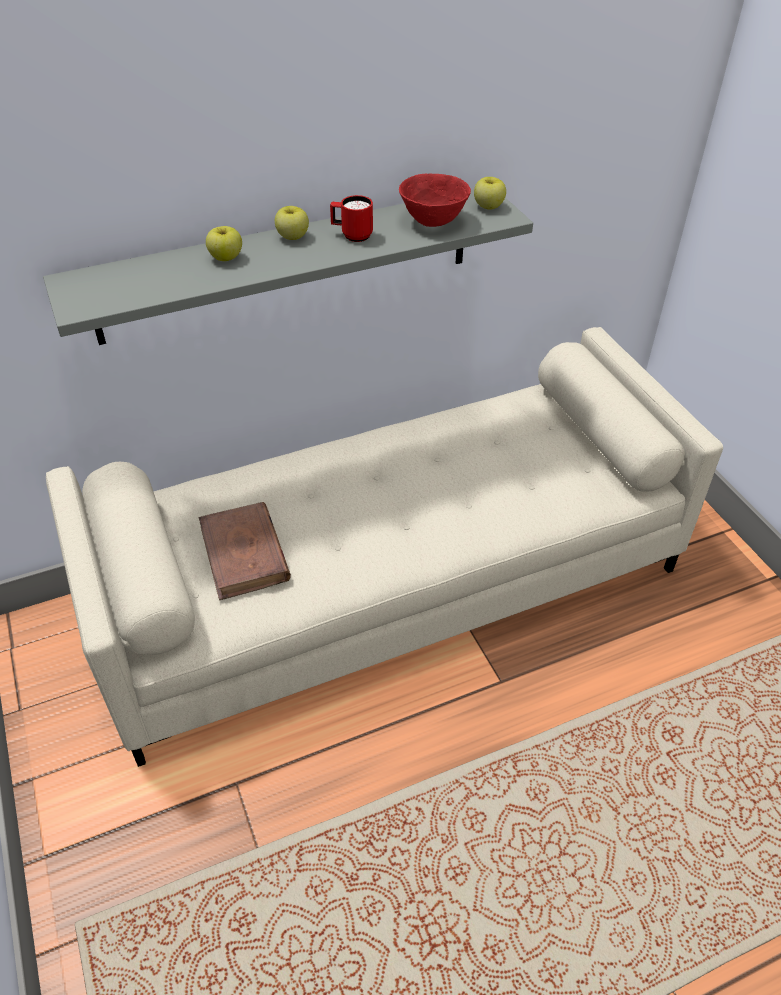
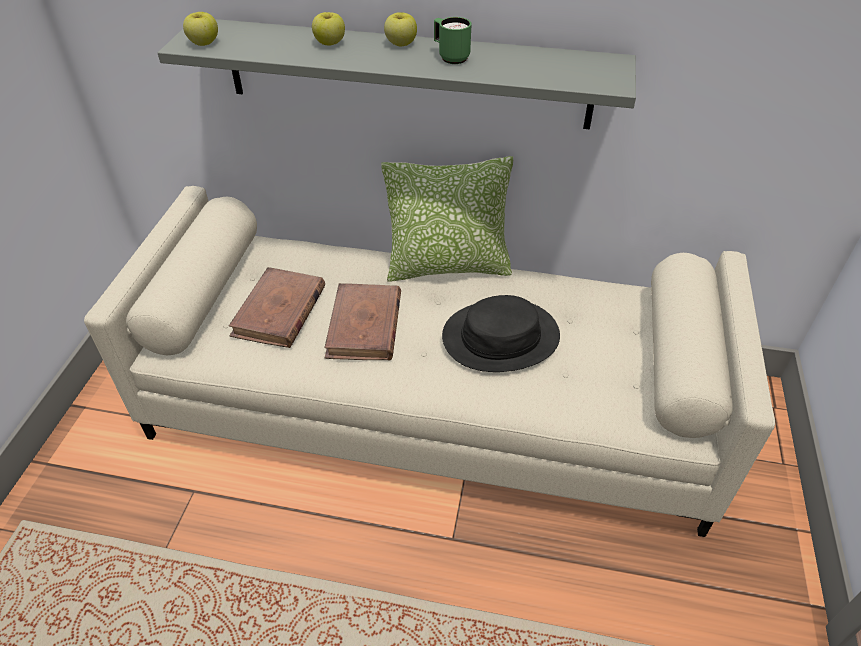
camera: 35 degrees right, 0 degrees up
(338, 527) = (364, 326): none -> brown book
(352, 235) = (450, 57): red mug -> green mug
(359, 441) = (448, 266): none -> pillow
(433, 221) = (537, 67): red bowl -> none
(460, 480) = (500, 336): none -> black hat
(488, 206) = (606, 71): apple -> apple (204, 43)

